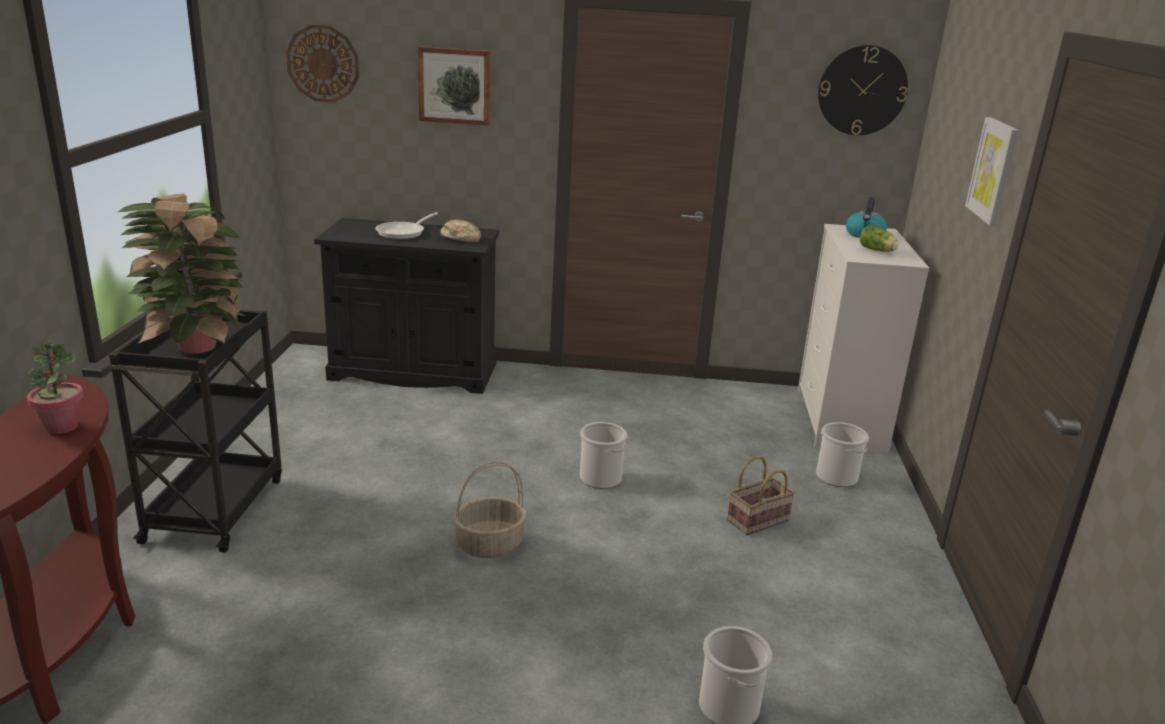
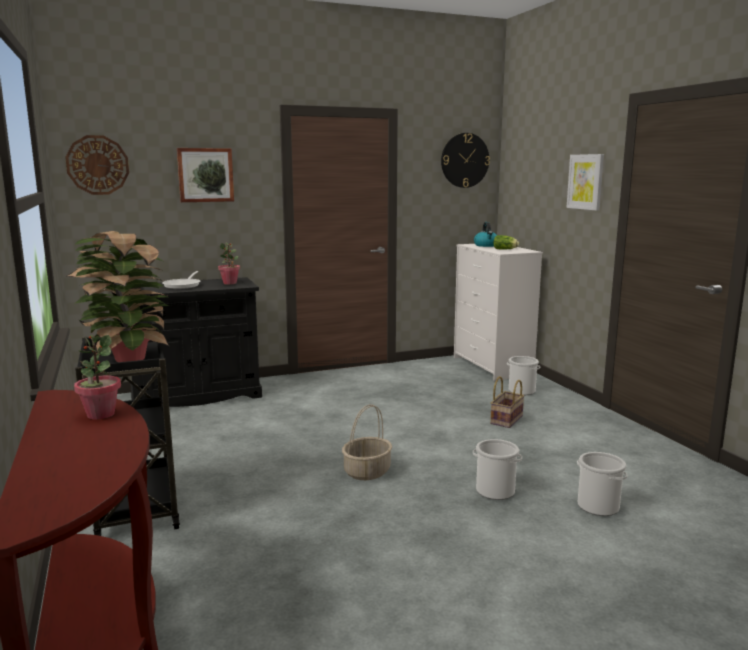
camera: 25 degrees left, 10 degrees down
(461, 238) = (230, 283): bread -> potted plant
(600, 478) = (393, 422): bucket -> bucket (495, 491)

